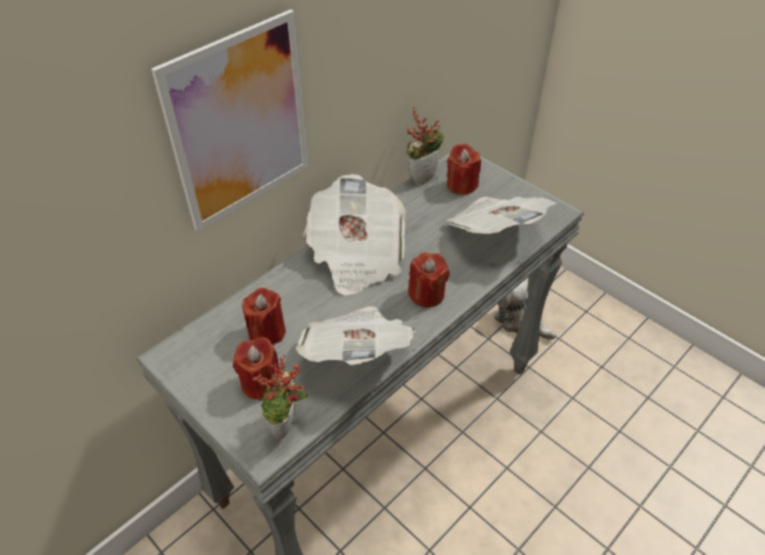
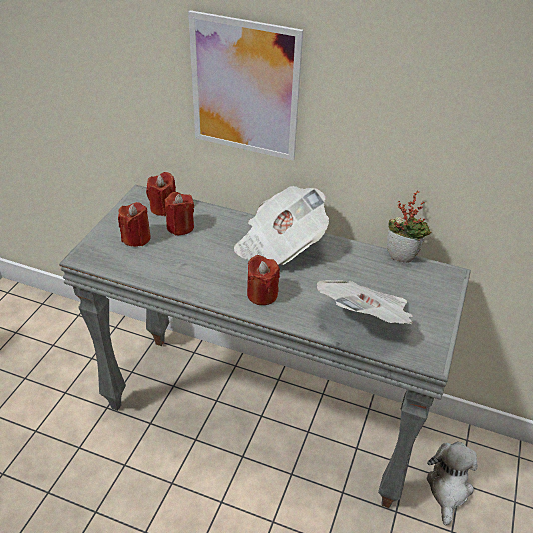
camera: 65 degrees right, 5 degrees down
(287, 428) = (105, 260): potted plant -> none
(357, 353) = (182, 273): newspaper -> none
(461, 185) = (412, 283): red candle -> red candle (163, 208)

